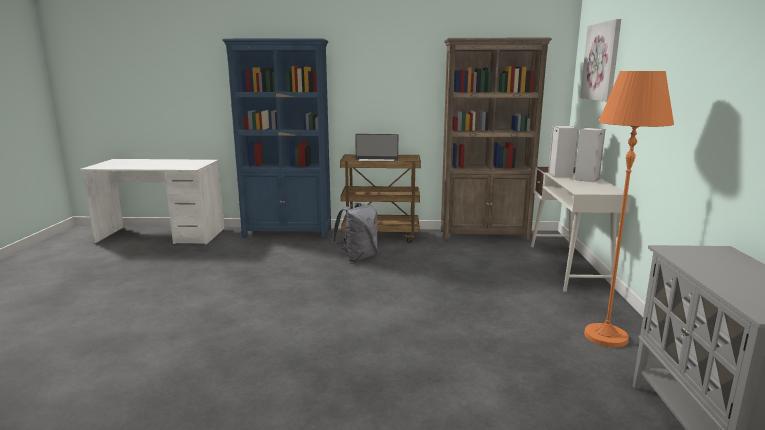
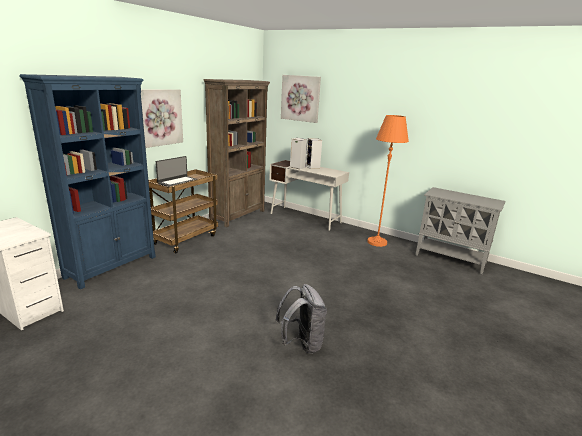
camera: 60 degrees left, 5 degrees up
(358, 257) = (211, 258): grey backpack -> grey backpack (301, 343)
(373, 86) = (158, 117): none -> picture

